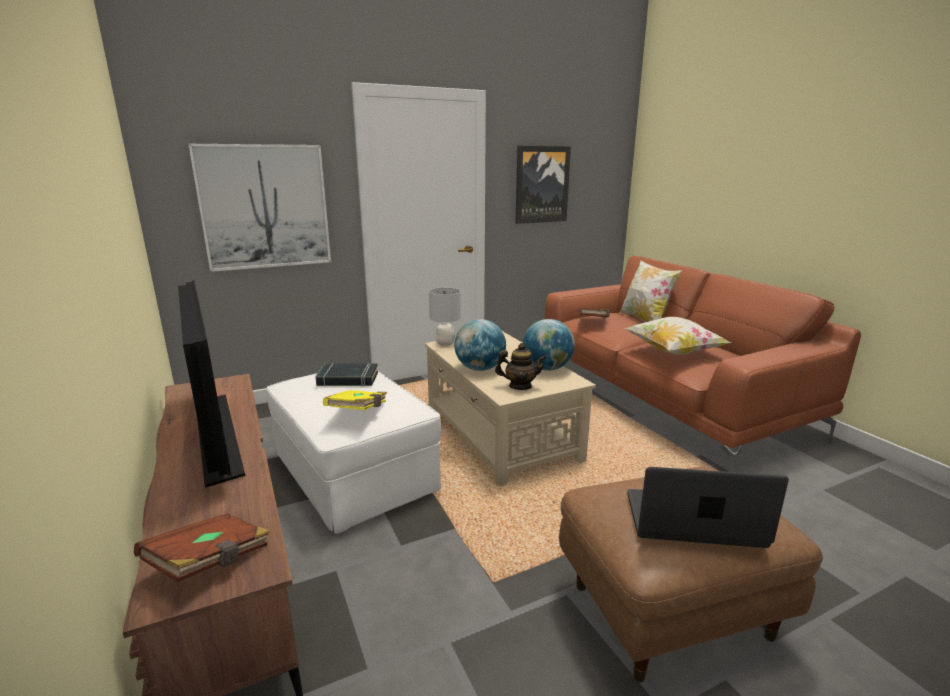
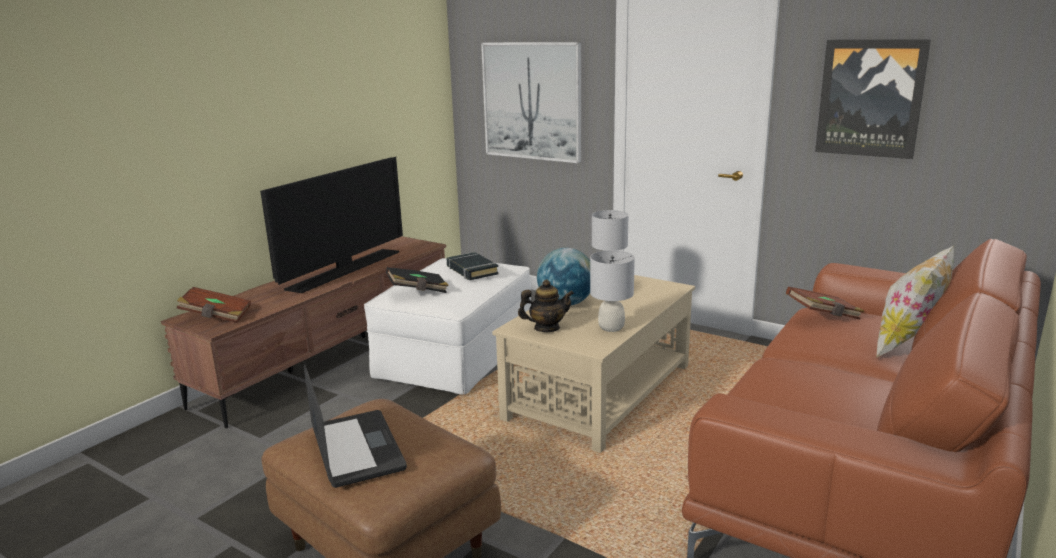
camera: 60 degrees right, 0 degrees up
(359, 412) = (418, 291): yellow book -> black book
(520, 386) = (546, 328): teapot -> teapot turned 75 degrees counterclockwise
(547, 368) = (612, 329): globe -> grey table lamp
(673, 352) = (788, 382): pillow -> none

